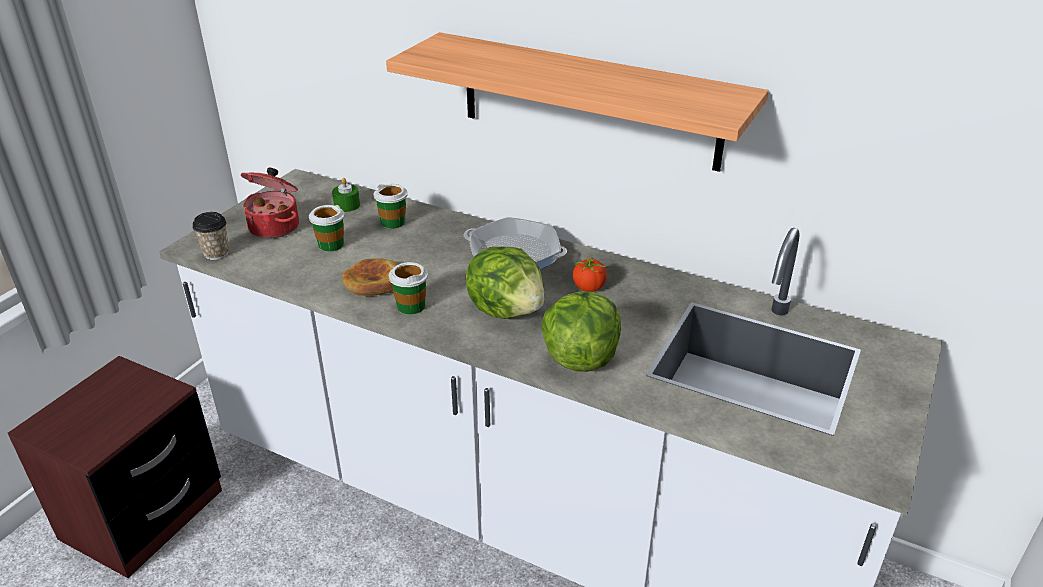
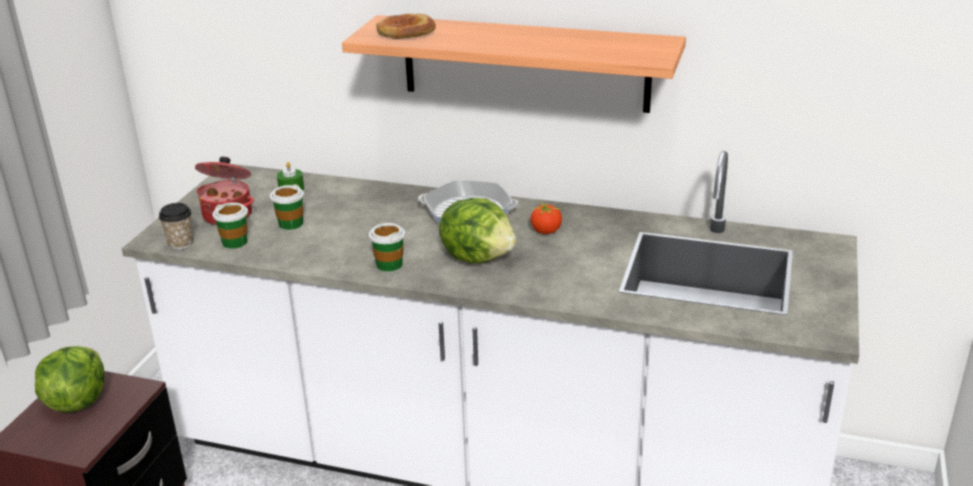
camera: 10 degrees left, 5 degrees down
(374, 282) = (346, 249): bread -> bread (406, 31)
(393, 222) = (343, 198): cup -> cup (235, 242)
(580, 357) = (558, 285): lettuce -> lettuce (76, 401)

